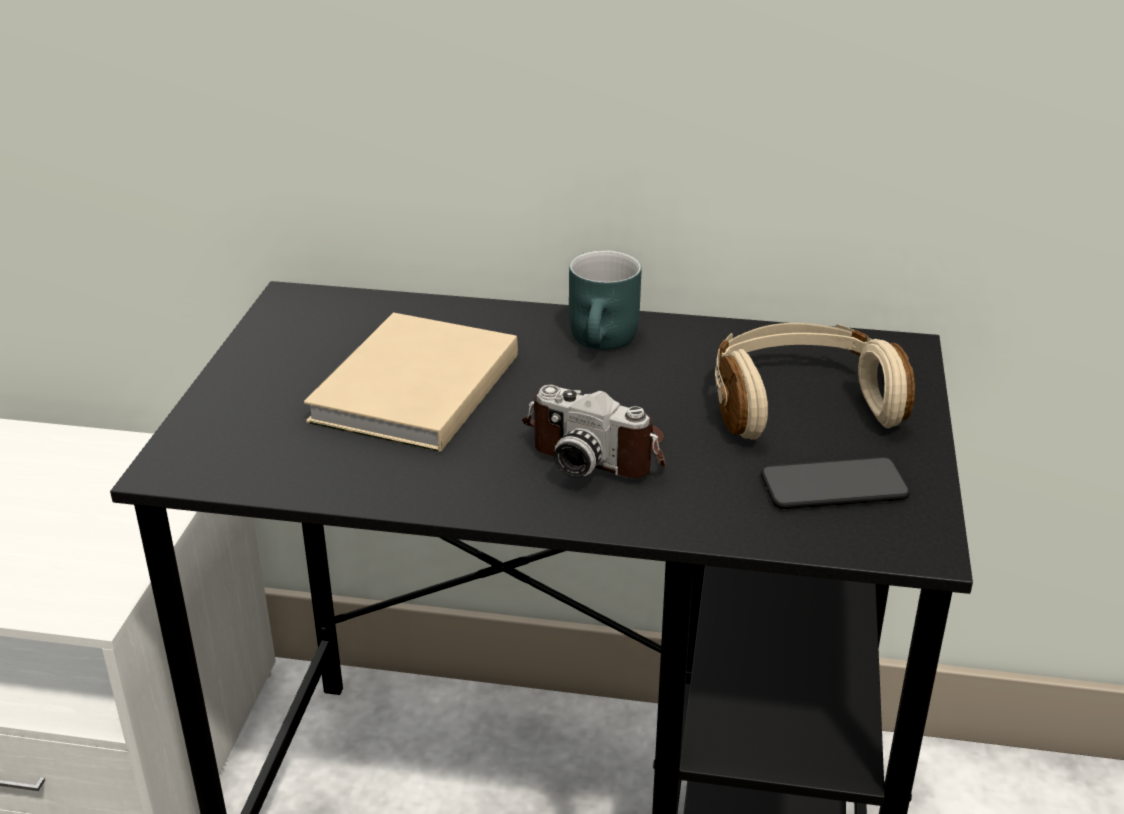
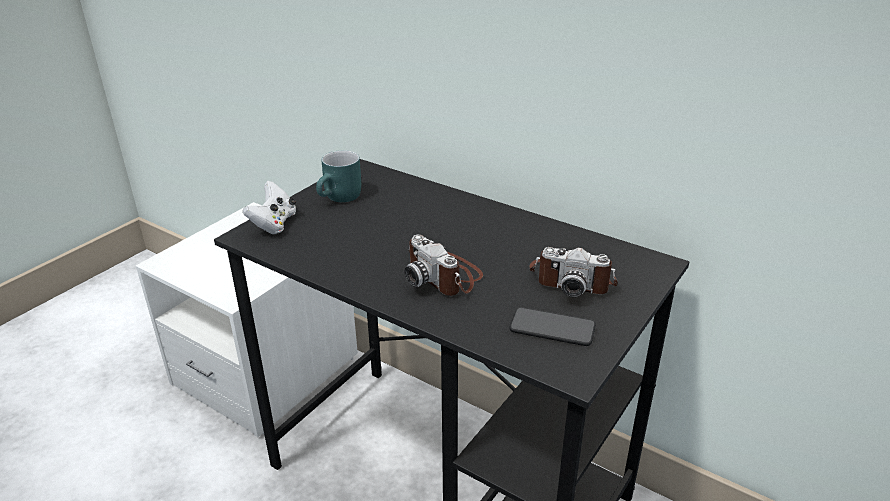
camera: 25 degrees right, 0 degrees up
(211, 434) = (274, 224): none -> white game controller
(410, 390) = (378, 224): beige book -> none
(606, 342) = (494, 222): turquoise mug -> turquoise mug (341, 198)
(800, 404) = (572, 279): beige headphones -> camera

